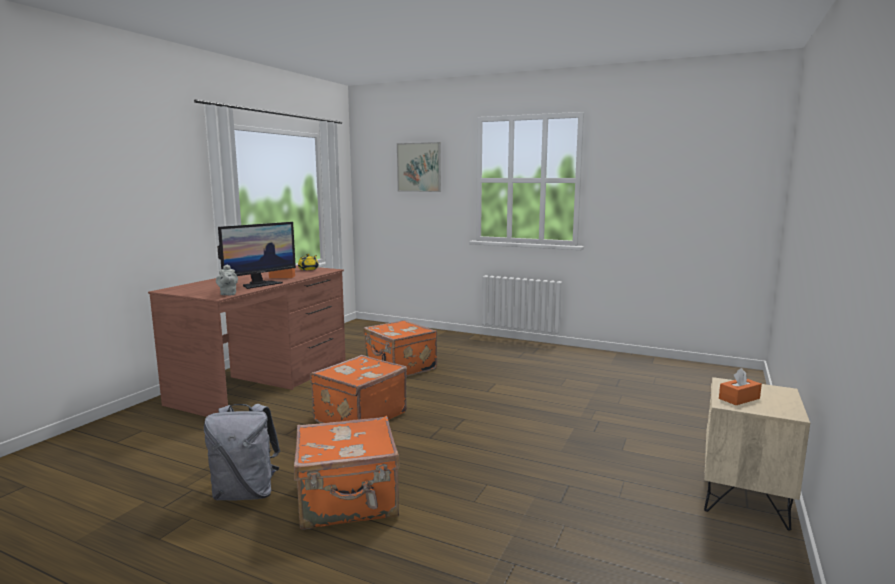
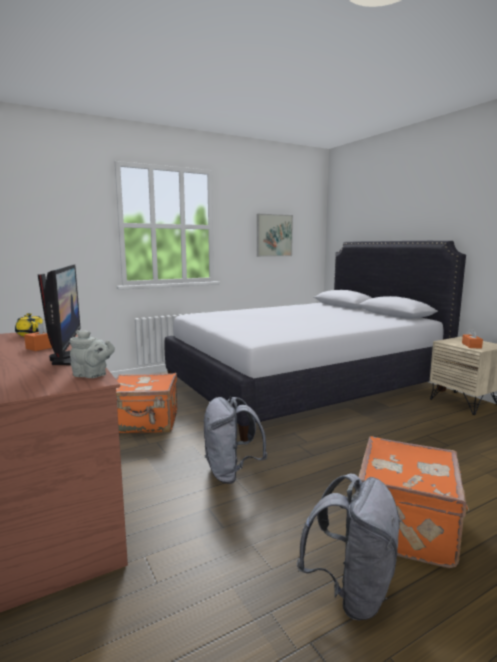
camera: 55 degrees left, 0 degrees up
(358, 416) = (231, 473): orange suitcase -> grey backpack
(419, 167) = (45, 208): picture -> picture (274, 235)
(595, 394) = (303, 385): none -> white bed

